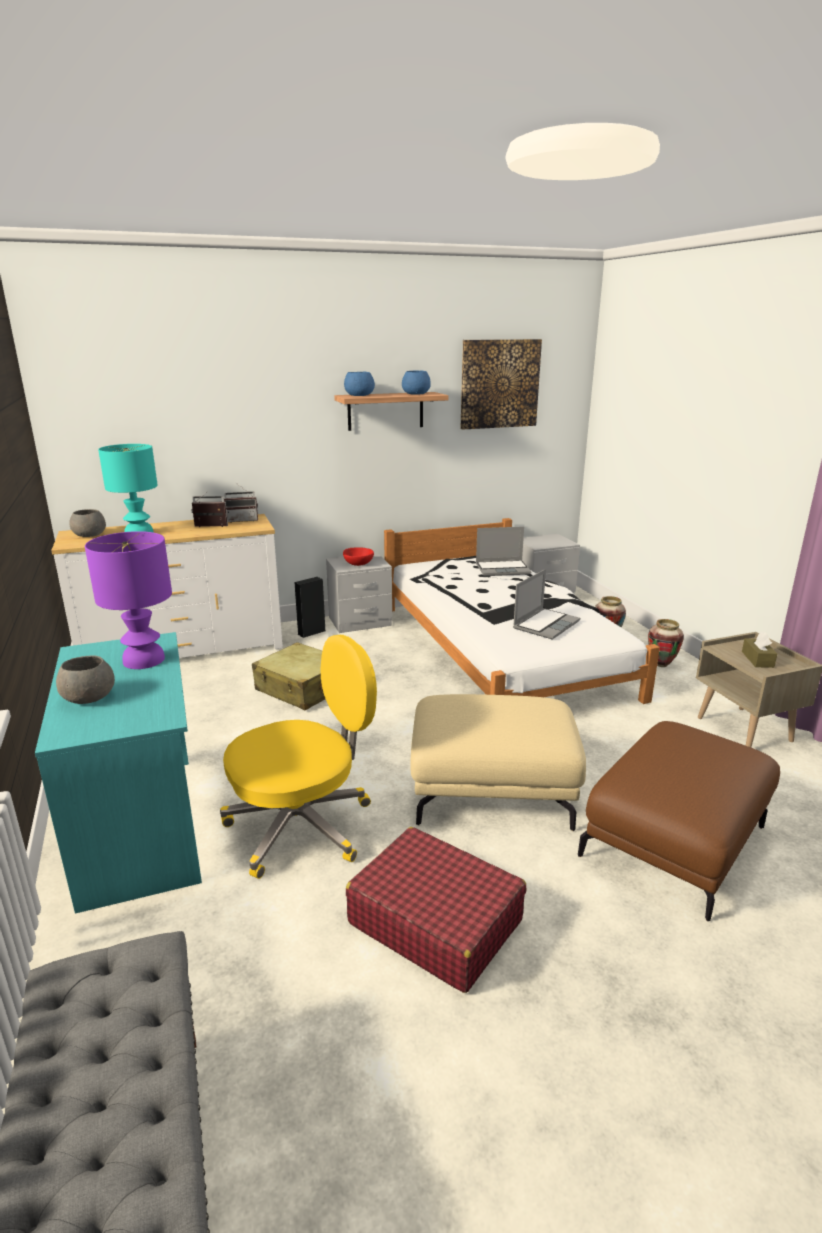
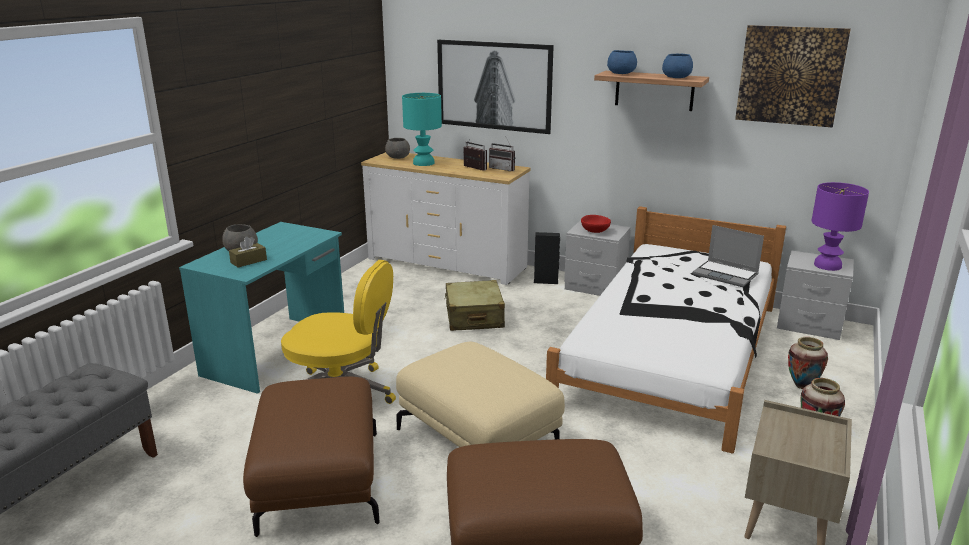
camera: 45 degrees right, 0 degrees up
(145, 660) = (297, 242): purple table lamp -> purple table lamp (828, 265)
(203, 426) = (494, 86): none -> picture
(435, 921) = (318, 481): red suitcase -> brown ottoman
(545, 624) = (663, 331): laptop -> none
(757, 659) = (793, 440): brown tissue box -> brown tissue box (248, 261)

